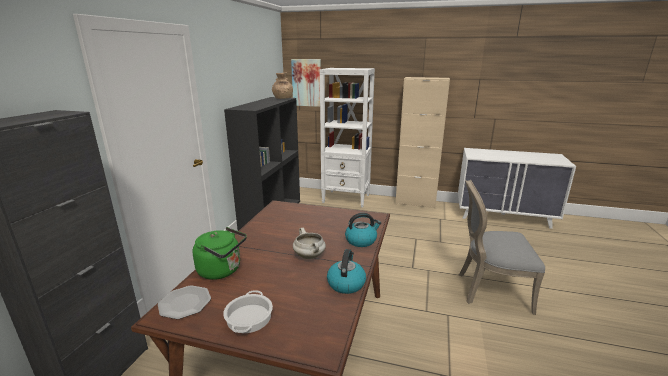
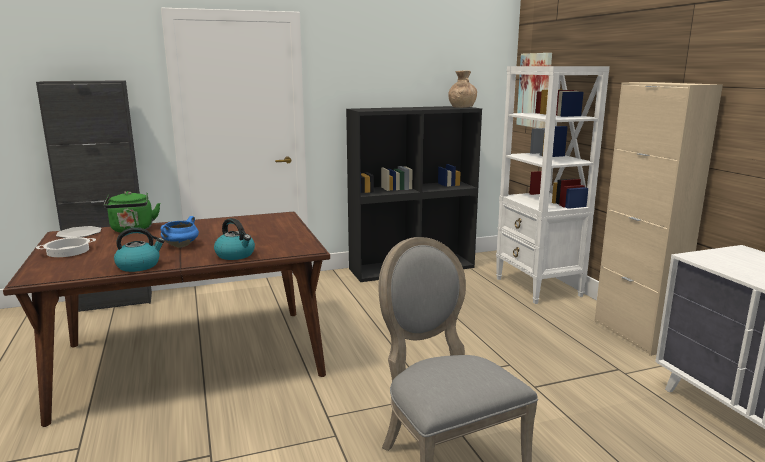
camera: 55 degrees right, 5 degrees down
(310, 256) = (181, 246): white cooking pot -> blue cooking pot

